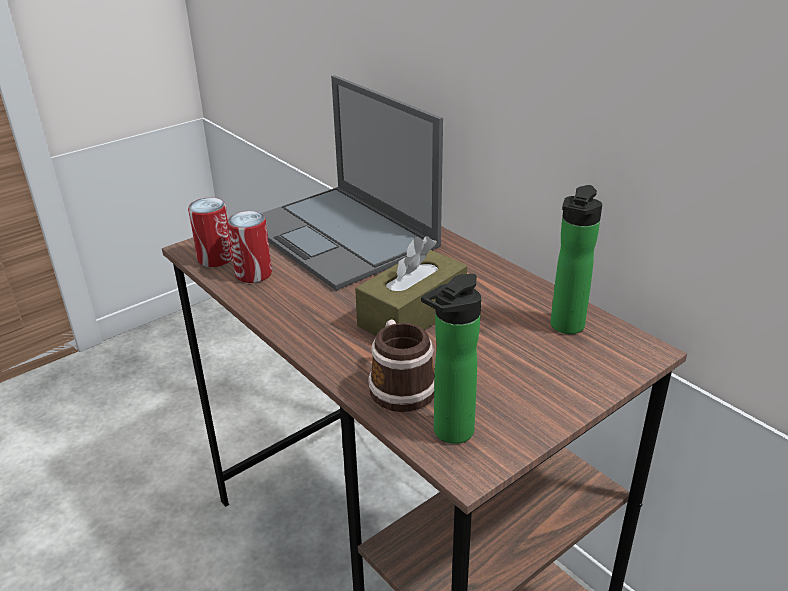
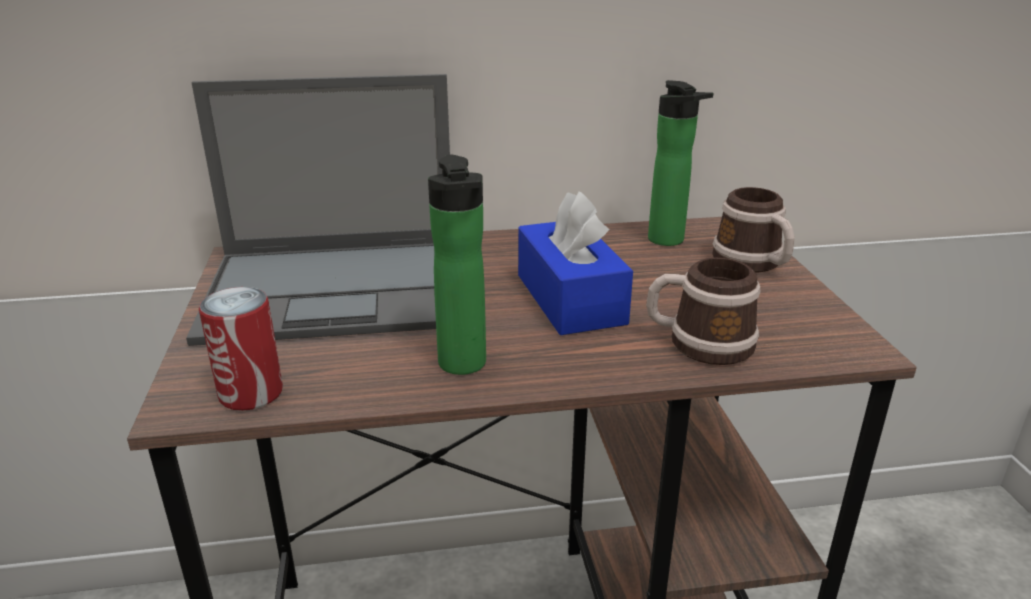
camera: 60 degrees left, 5 degrees down
(253, 274) = (343, 372): can -> none
(412, 314) = (570, 299): brown tissue box -> blue tissue box
(449, 434) = (801, 342): bottle -> bottle (463, 367)
(572, 380) = (753, 263): none -> mug

